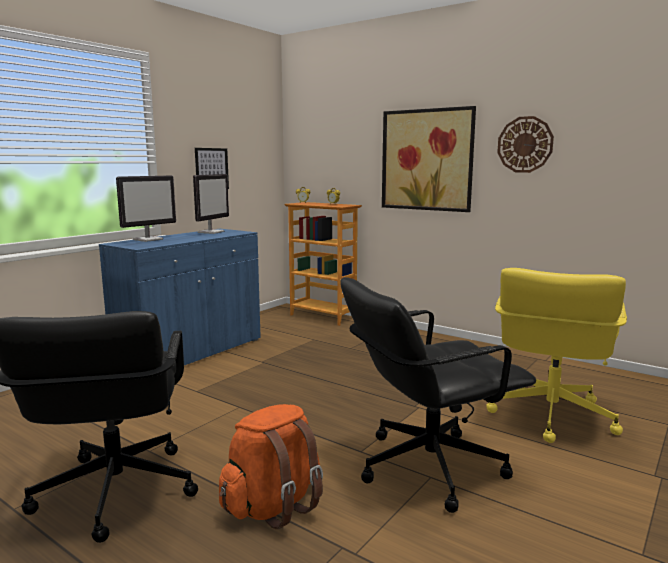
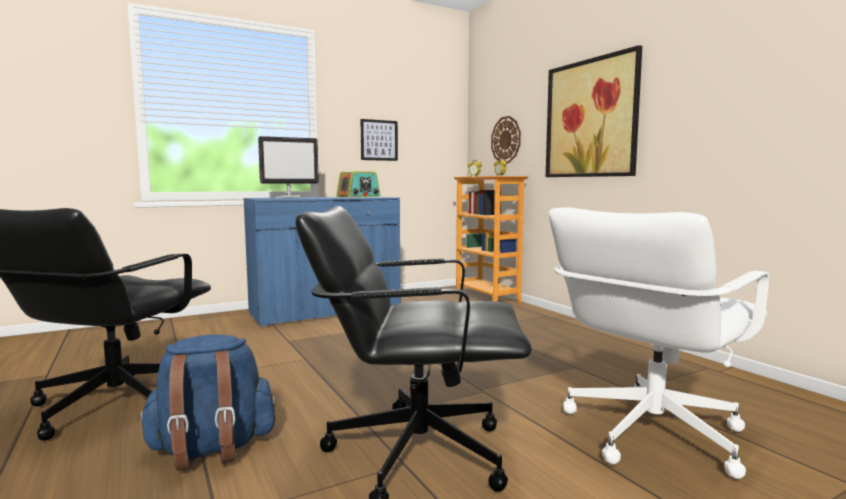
camera: 25 degrees right, 5 degrees down
(211, 232) = (359, 196): monitor -> radio
(273, 506) = (211, 449): orange backpack -> blue backpack
(525, 144) = (699, 83): wall clock -> wall clock (506, 140)
(549, 416) = (650, 433): yellow office chair -> white office chair

